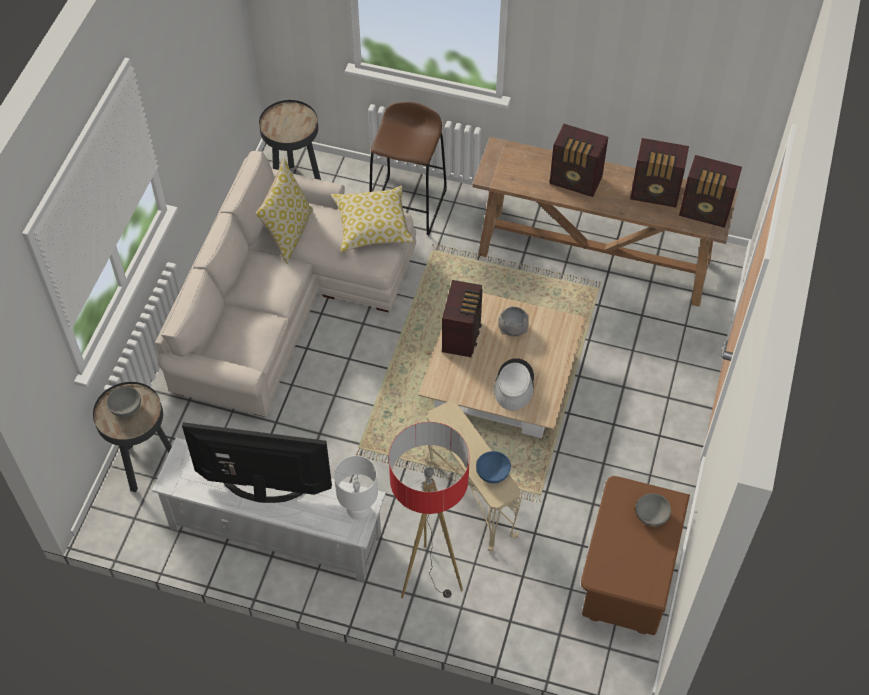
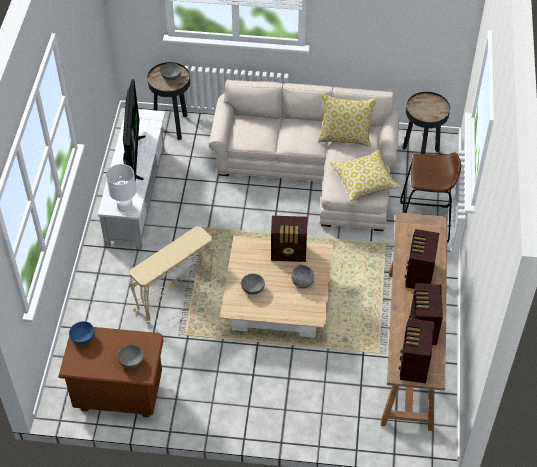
camera: 80 degrees right, 5 degrees down
(430, 578) = (111, 280): floor lamp -> none
(493, 474) = (155, 268): blue bowl -> blue bowl (82, 338)
(514, 385) = (252, 289): grey hat -> grey bowl

